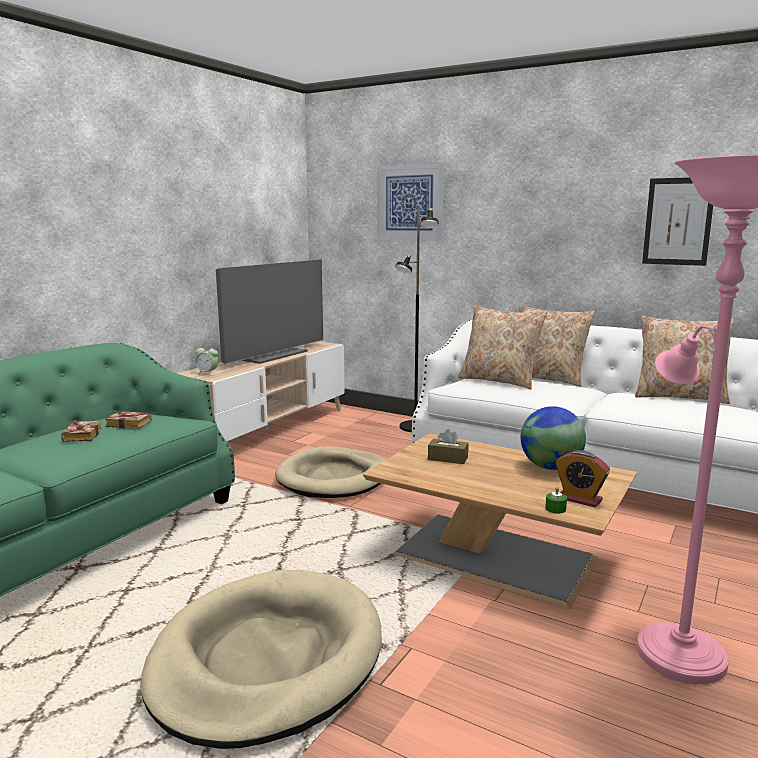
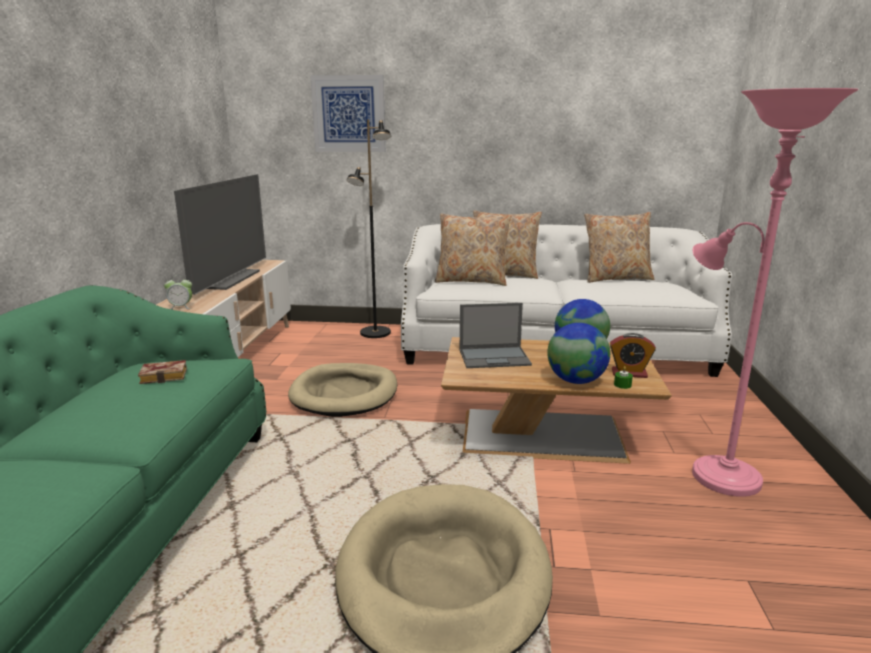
camera: 25 degrees left, 5 degrees up
(81, 435) = (121, 398): book -> none
(447, 458) = (495, 357): brown tissue box -> laptop
(506, 495) = (576, 381): none -> globe
(678, 221) = (598, 132): picture -> none

